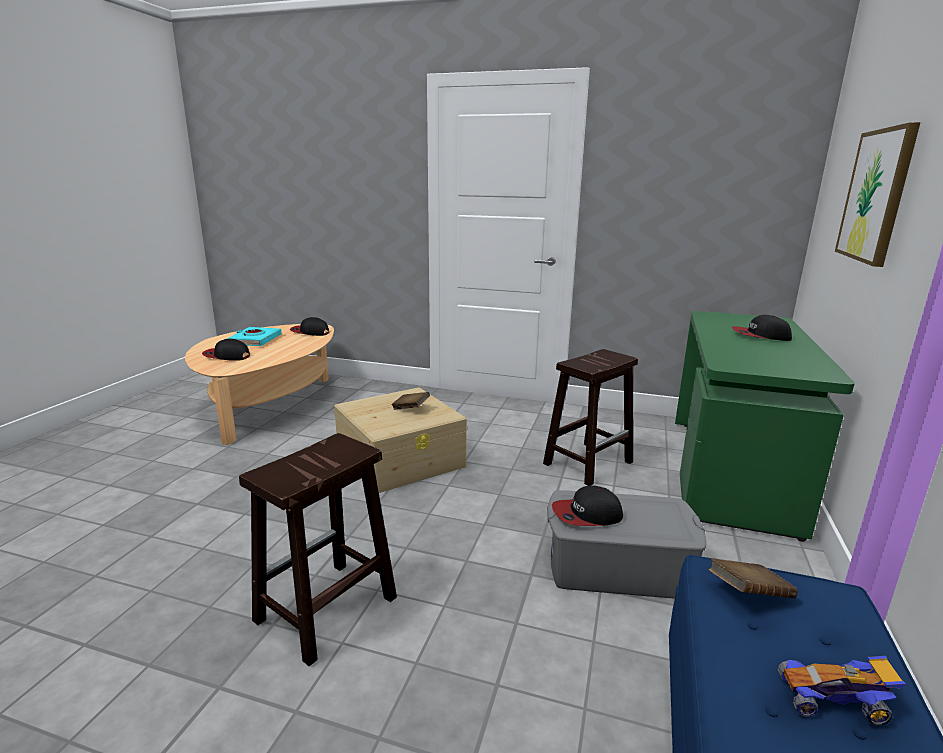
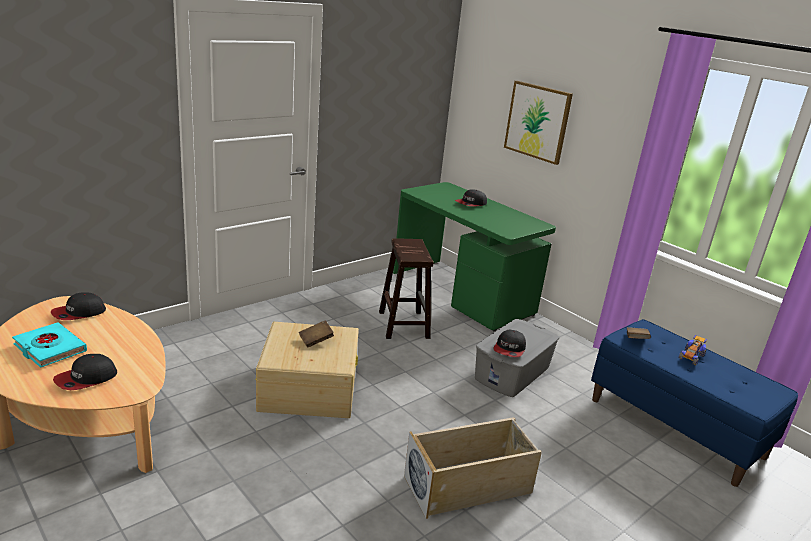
camera: 60 degrees left, 5 degrees up
(325, 610) = (469, 485): brown stool -> beige storage box

